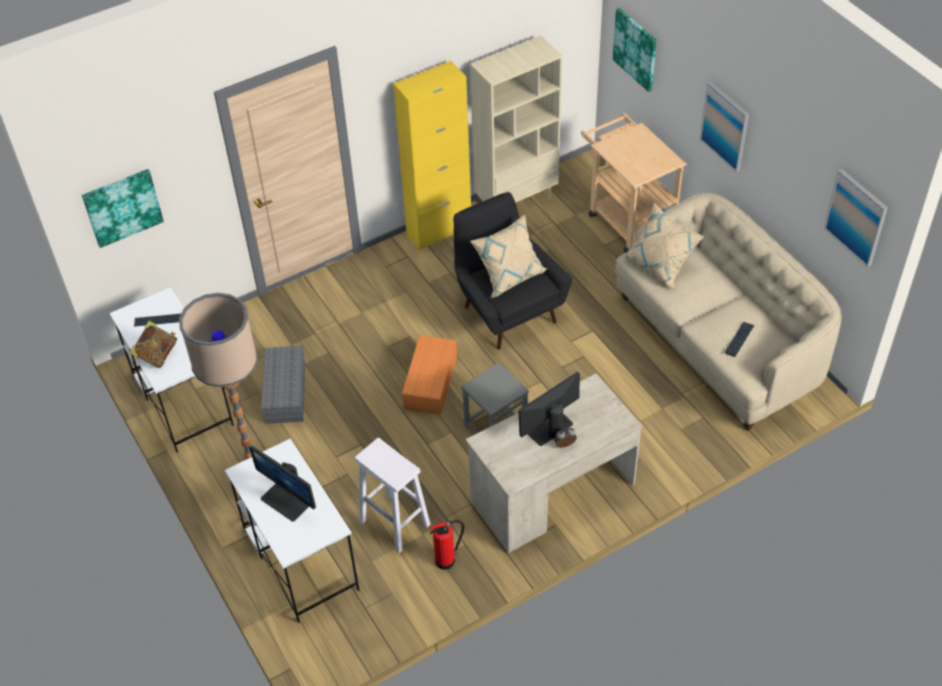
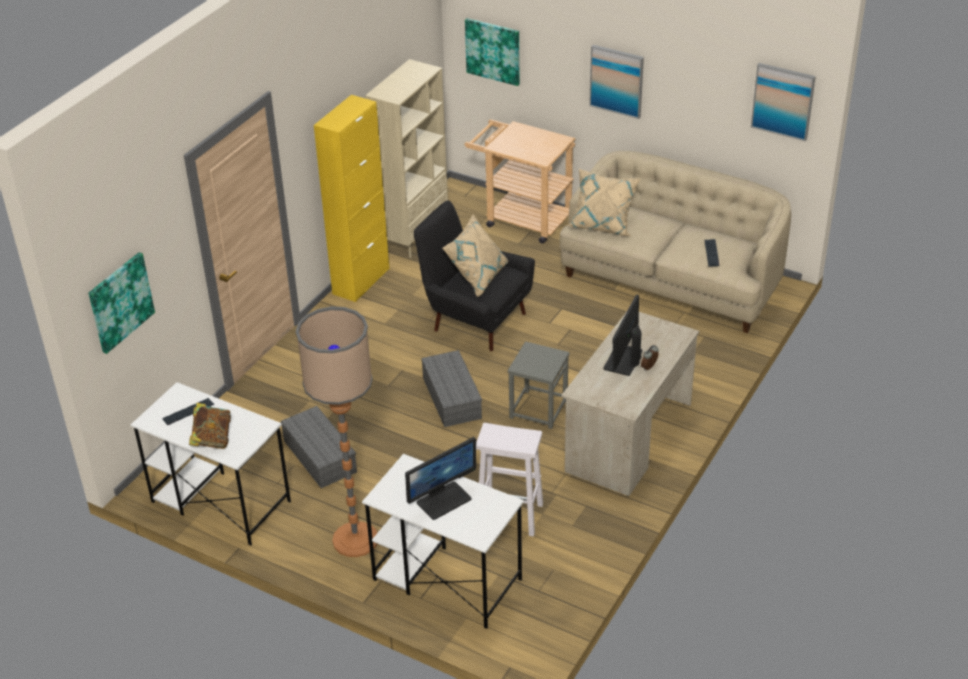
camera: 30 degrees left, 10 degrees down
(287, 500) = (443, 500): monitor -> monitor turned 45 degrees counterclockwise
(430, 381) = (450, 397): orange storage box -> grey storage box
(447, 560) = (580, 523): fire extinguisher -> none

